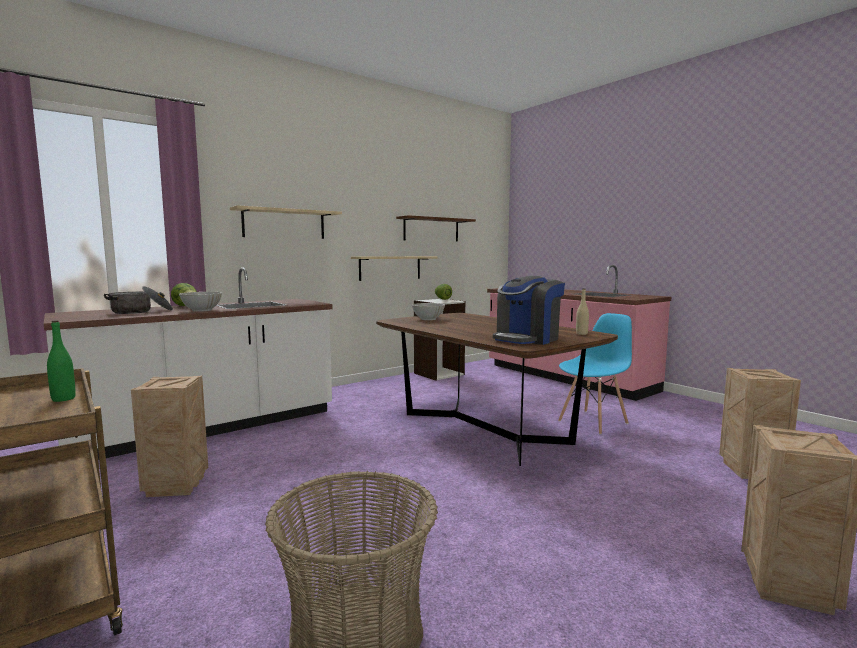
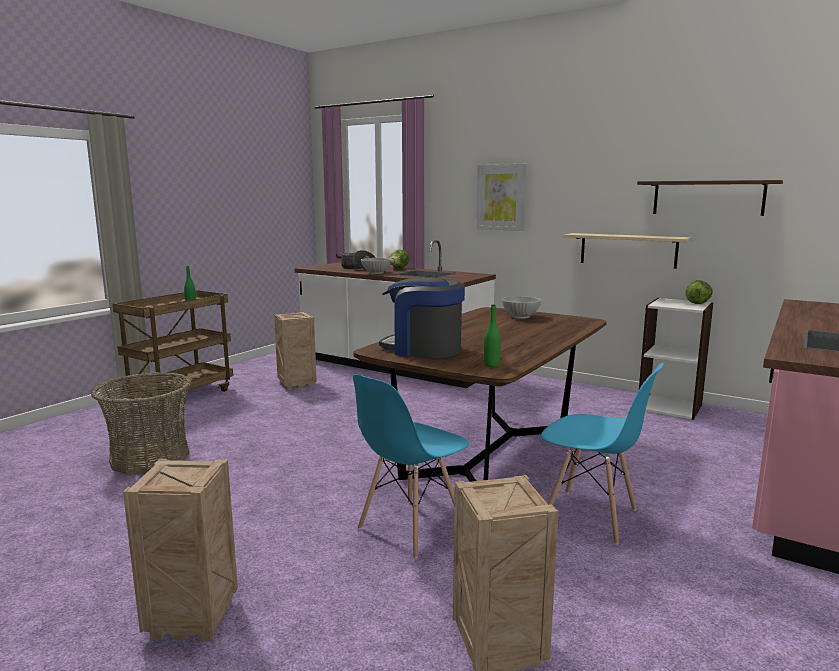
camera: 70 degrees right, 5 degrees up
(284, 224) = (501, 197): beige shelf -> picture
(581, 333) = (491, 365): beige bottle -> green bottle
(607, 473) = (410, 527): none -> blue chair

